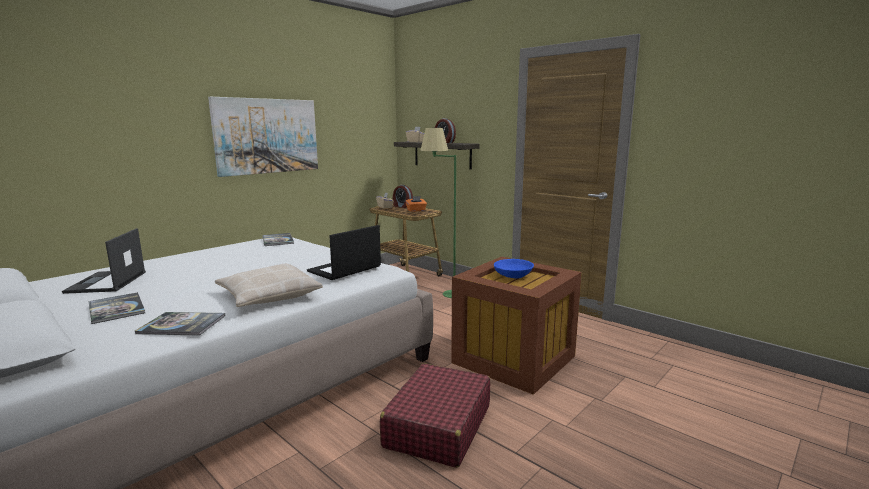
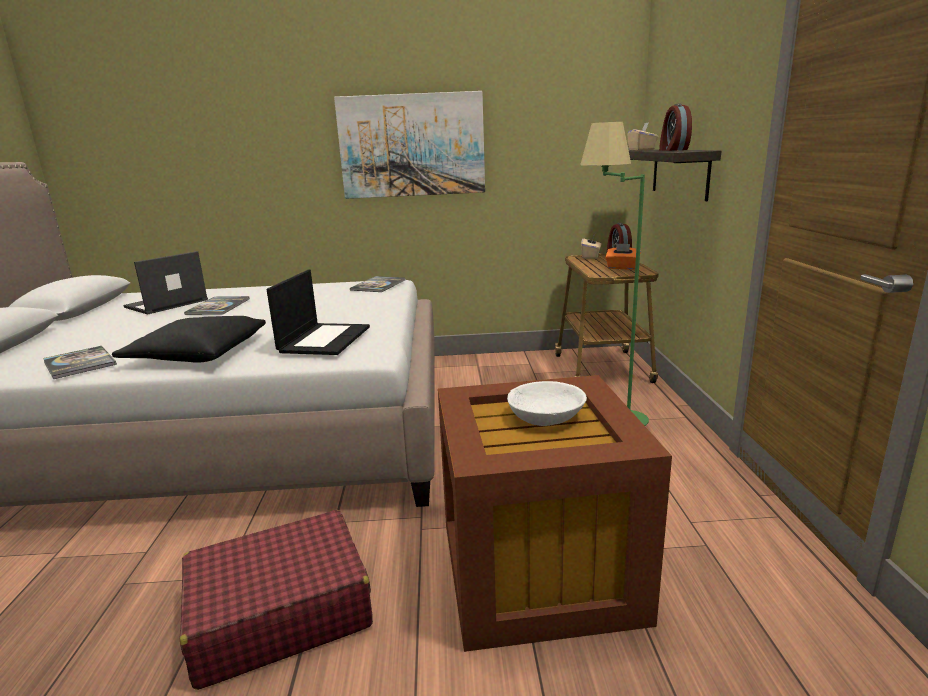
camera: 45 degrees right, 5 degrees up
(116, 308) = (103, 332): book -> book (218, 306)
(268, 295) = (197, 352): beige pillow -> black pillow
(344, 269) = (324, 339): laptop -> laptop turned 105 degrees clockwise
(513, 275) = (546, 417): blue bowl -> white bowl

